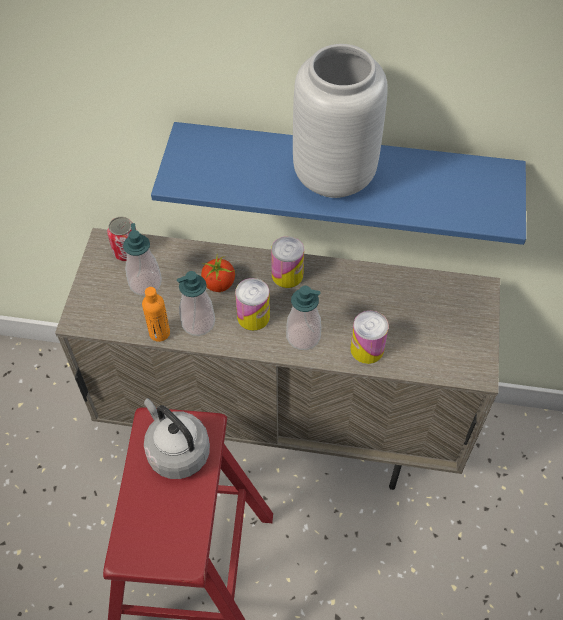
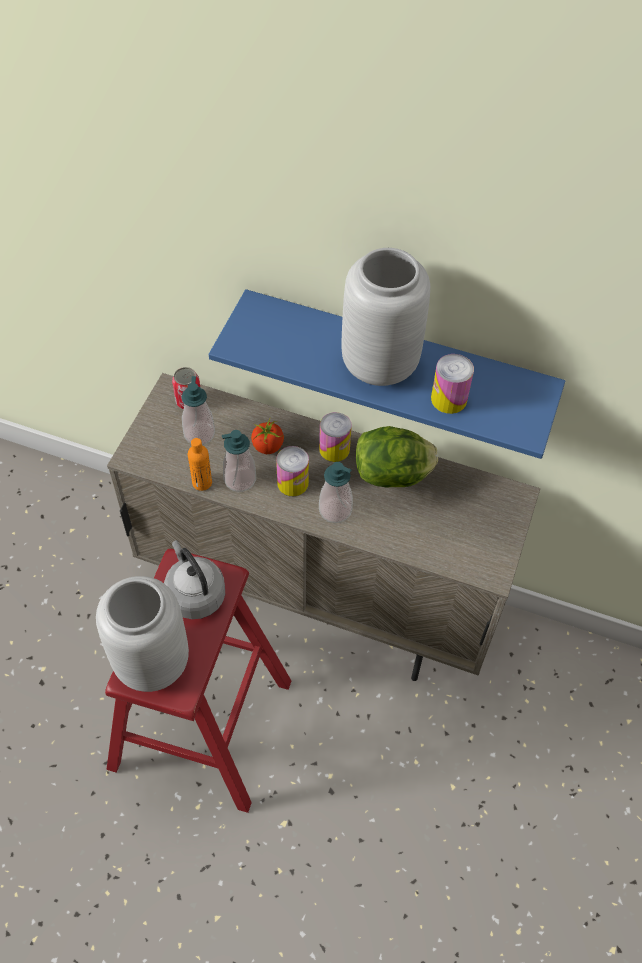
camera: 10 degrees right, 0 degrees up
(148, 534) = (153, 663): none -> grey vase
(352, 290) = (393, 474): none -> lettuce
(367, 349) = (392, 533): can -> can (449, 399)

